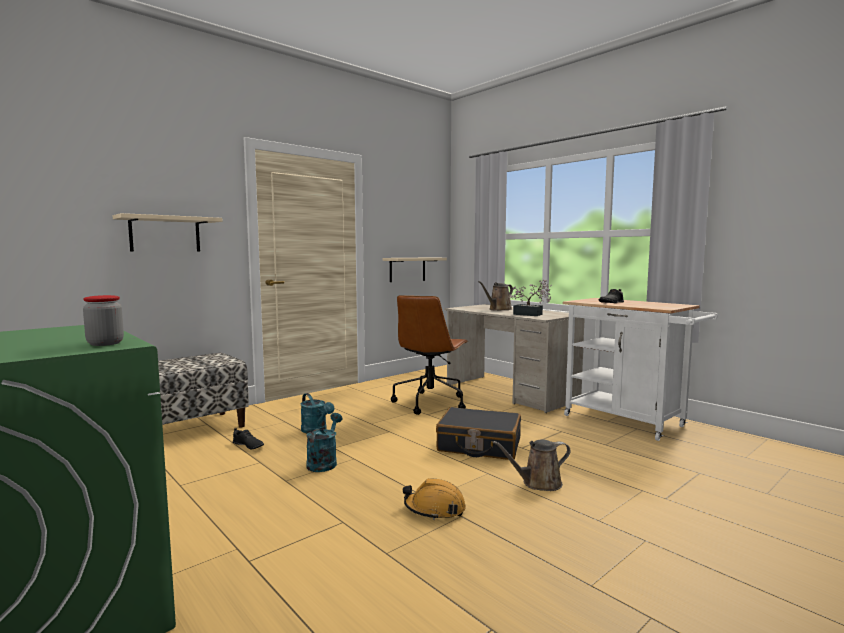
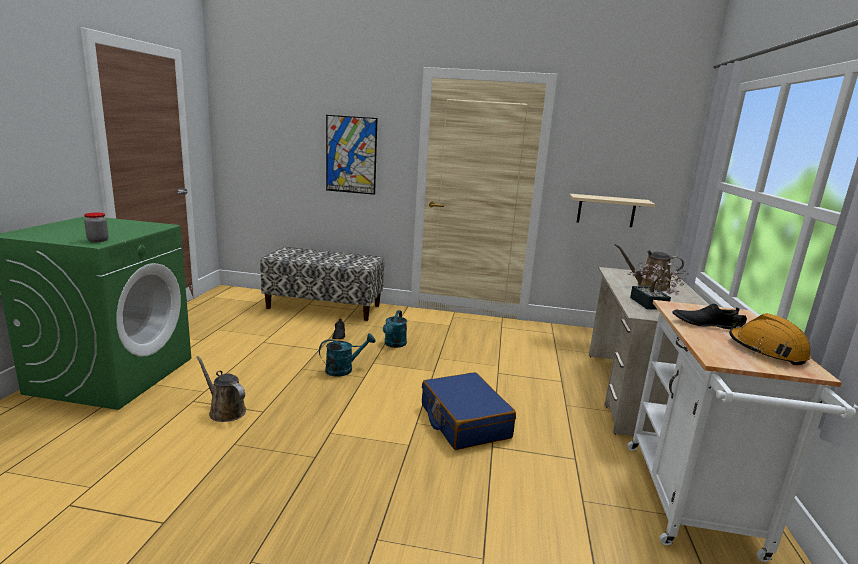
camera: 50 degrees right, 10 degrees up
(165, 234) = (351, 155): beige shelf -> picture
(430, 402) = (528, 364): brown office chair -> none
(435, 509) = (314, 441): orange hard hat -> orange hard hat (766, 350)
(479, 445) = (464, 421): black suitcase -> blue suitcase
(538, 483) = (419, 480): brown watering can -> brown watering can (225, 411)

